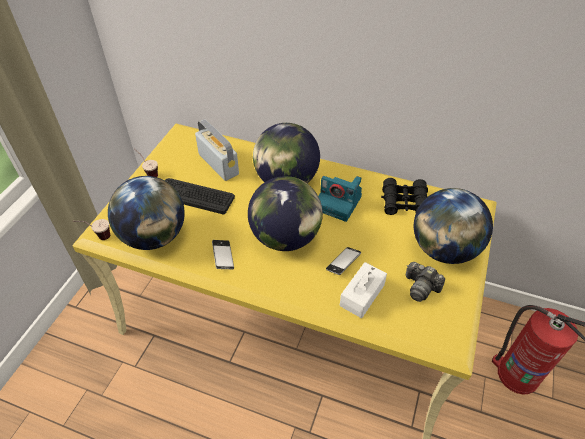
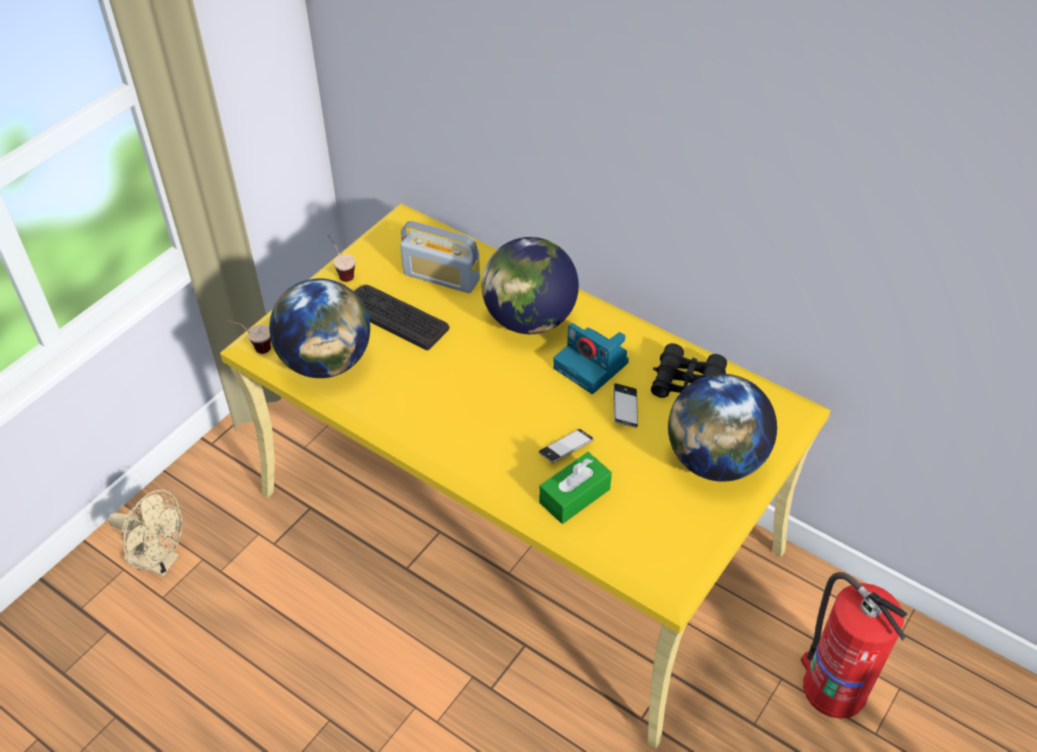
camera: 15 degrees right, 0 degrees up
(55, 399) = (159, 561): none -> beige fan
(218, 164) = (441, 277): radio -> radio turned 135 degrees clockwise
(223, 256) = (408, 407): phone -> phone (625, 408)
(286, 237) = (500, 399): globe -> none
(362, 295) = (574, 496): white tissue box -> green tissue box
(421, 287) = (659, 503): camera -> none

